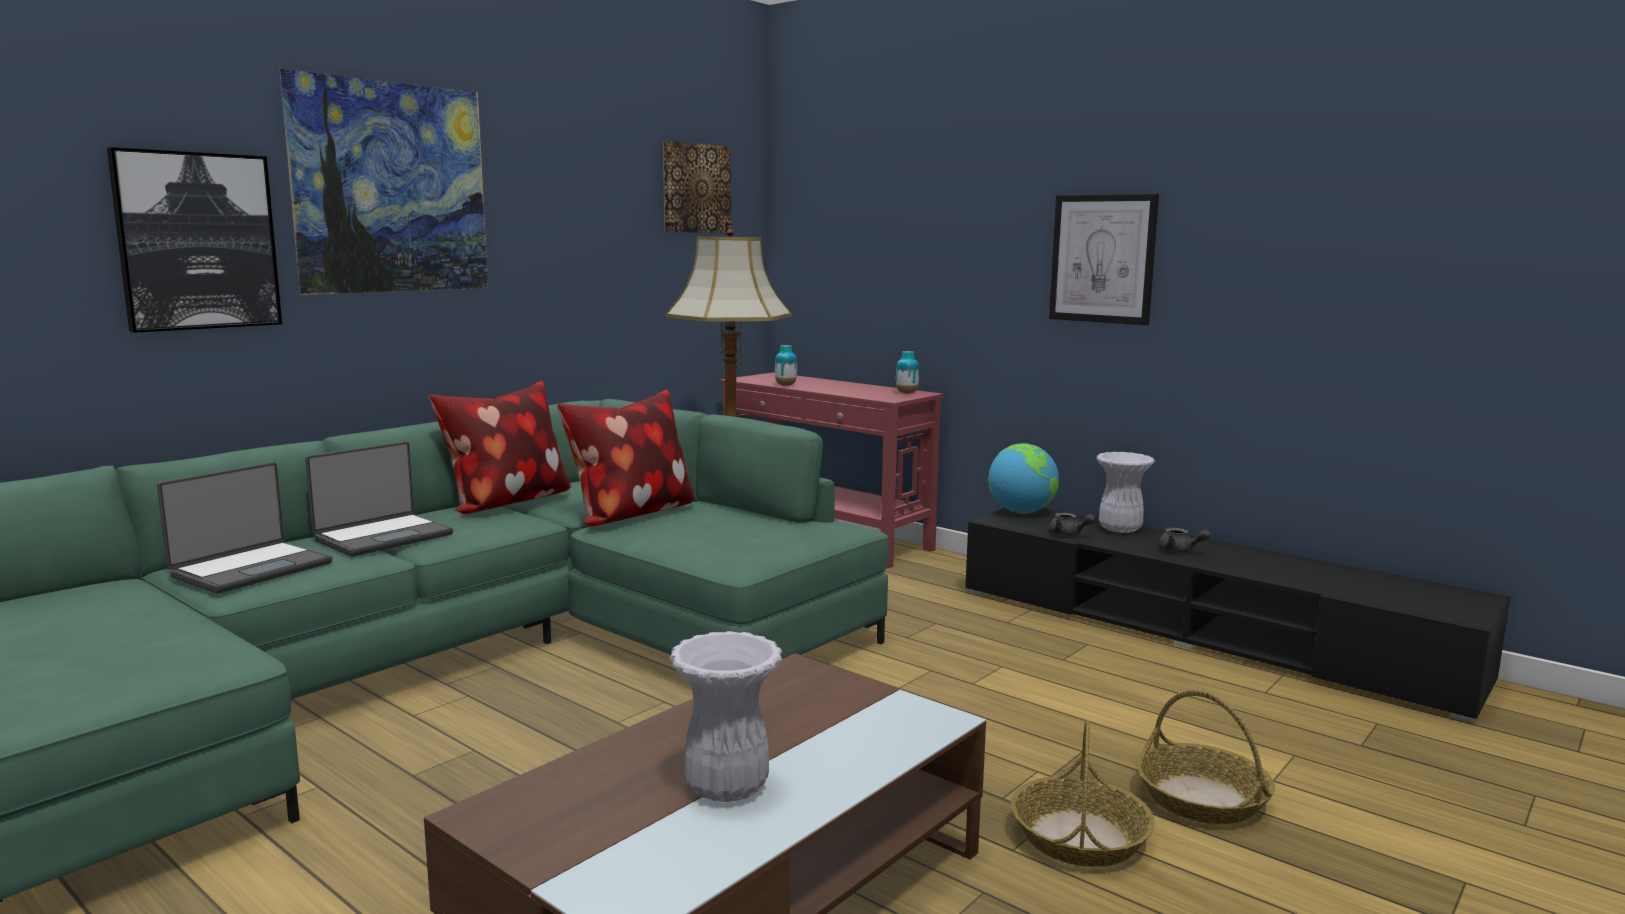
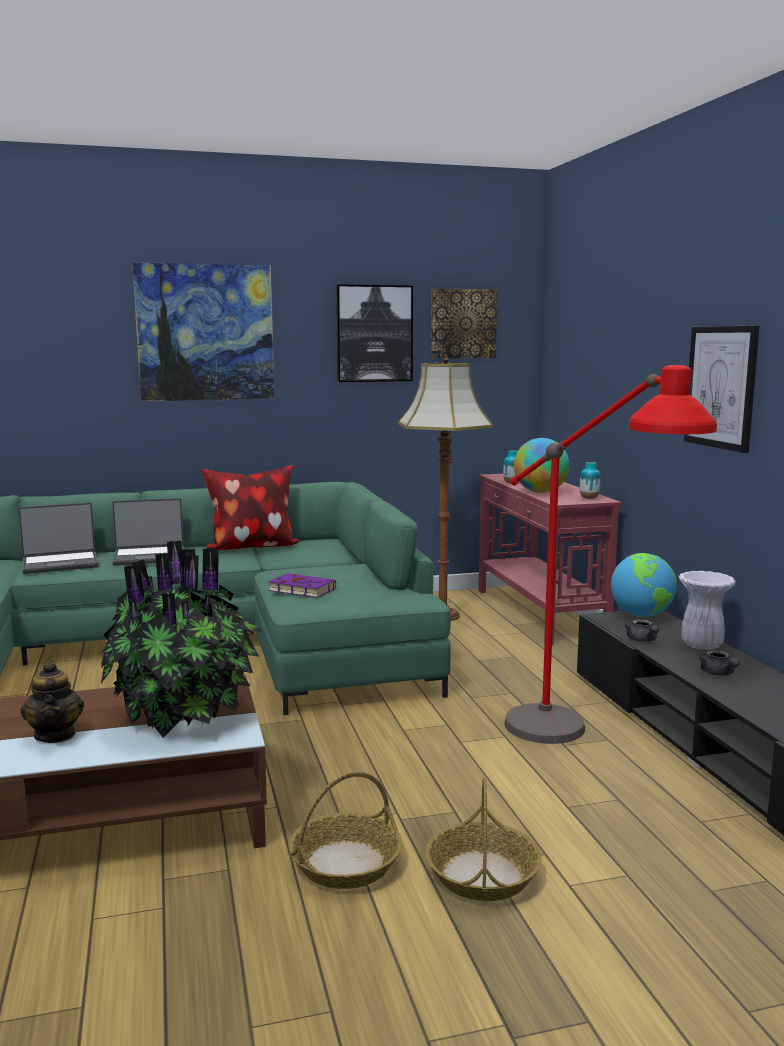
camera: 35 degrees right, 0 degrees up
(197, 241) = (79, 368): picture -> picture (374, 333)
(630, 515) = (306, 566): pillow -> none
(696, 541) = (300, 589): none -> purple book
(726, 787) = (55, 735): white vase -> teapot
(833, 715) = (185, 715): none -> potted plant
(842, 391) = (540, 492): none -> globe
(1082, 658) = (582, 748): none -> red floor lamp

